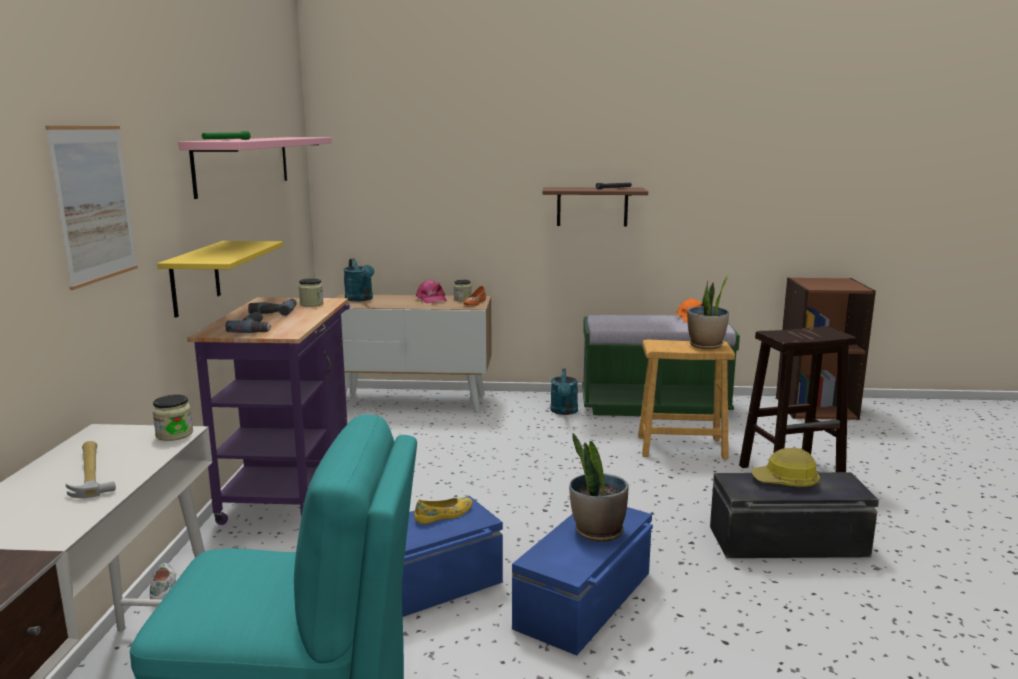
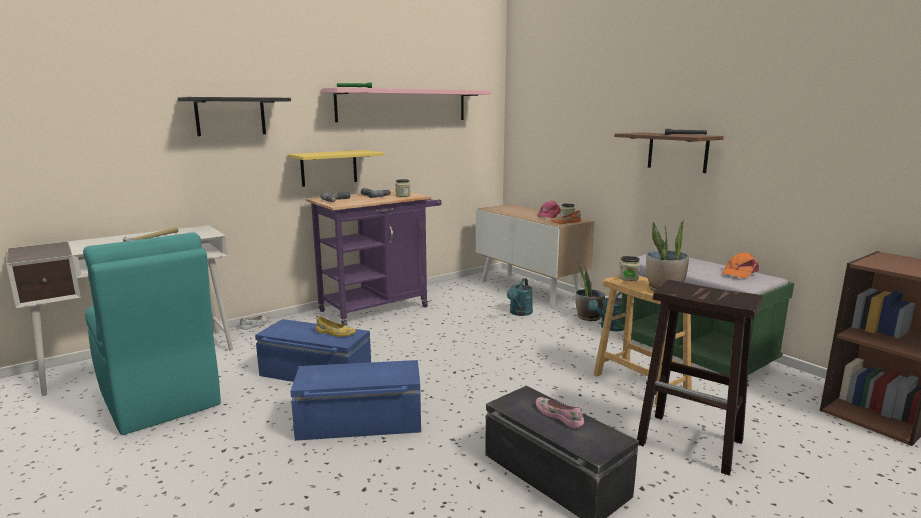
camera: 50 degrees right, 0 degrees up
(94, 204) = (230, 116): picture -> black shelf
(174, 434) = (208, 234): jar -> jar (628, 278)
(360, 299) = (509, 208): turquoise watering can -> turquoise watering can (519, 313)
(597, 532) = (368, 375): potted plant -> potted plant (588, 317)
(786, 482) = (559, 416): hard hat -> pink shoe

